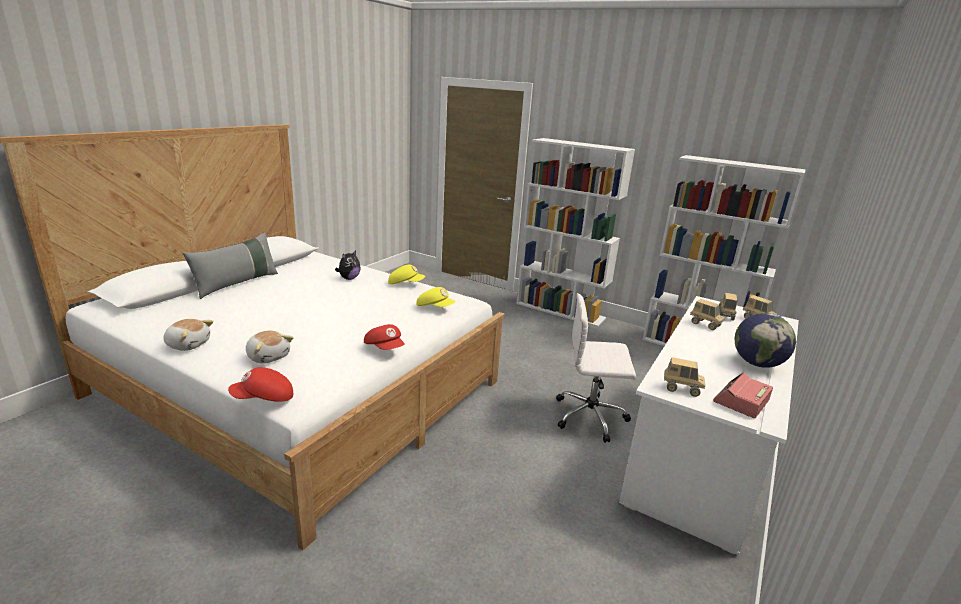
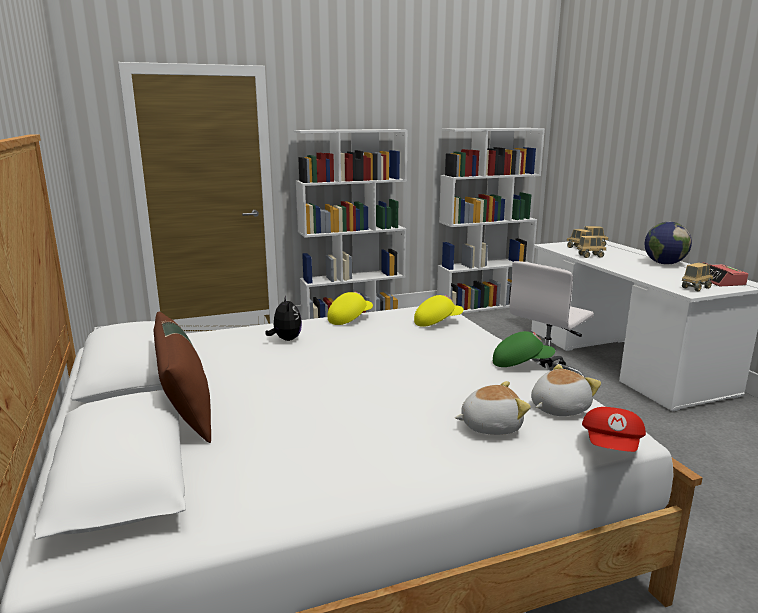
camera: 50 degrees left, 5 degrees down
(188, 344) = (390, 477): plush toy -> plush toy (558, 408)
(237, 284) = (185, 407): grey pillow -> brown pillow
(385, 348) = (521, 363): red cap -> green cap

